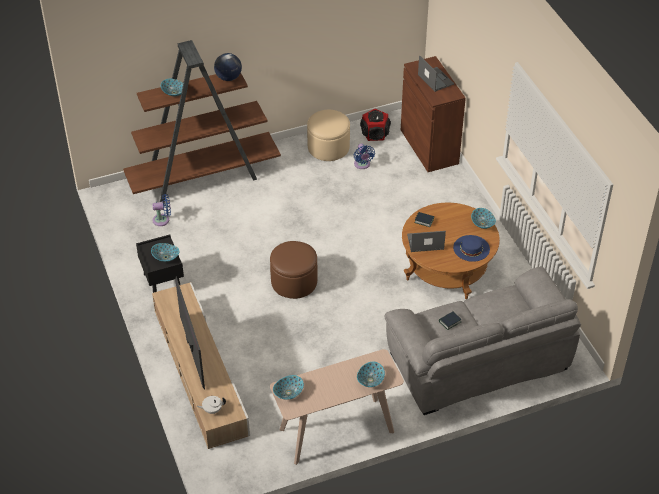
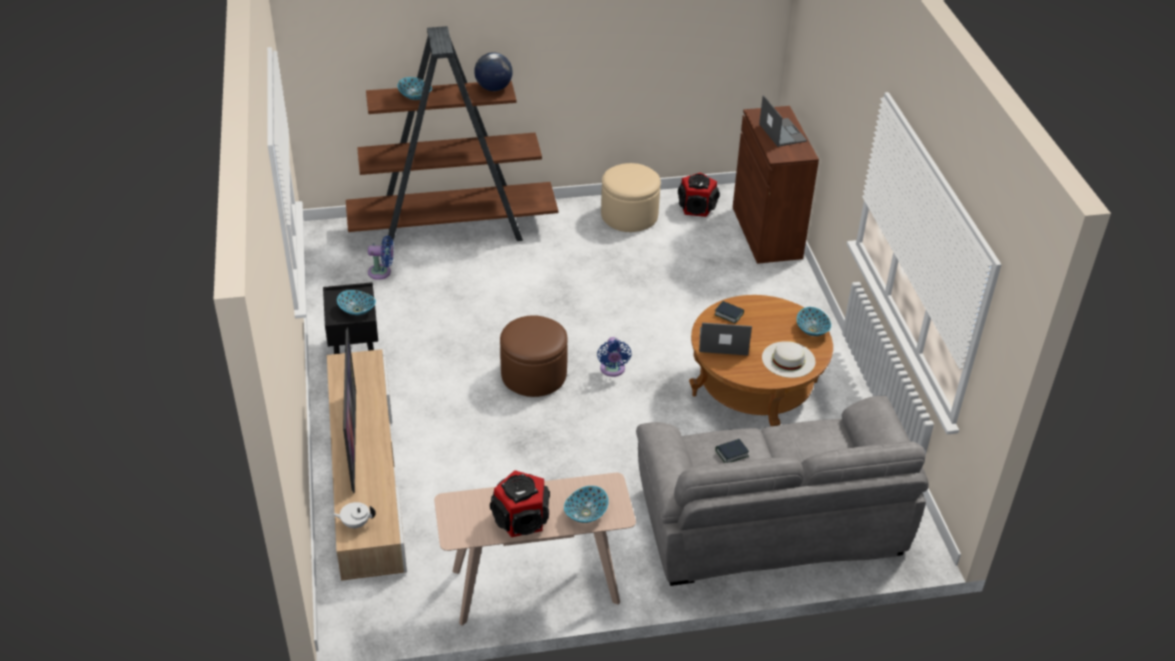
camera: 10 degrees right, 5 degrees down
(288, 393) = (459, 512): bowl -> none
(331, 390) = (522, 519): none -> speaker
(362, 165) = (669, 242): blue fan -> blue fan (612, 370)
(471, 248) = (788, 359): blue hat -> white hat

